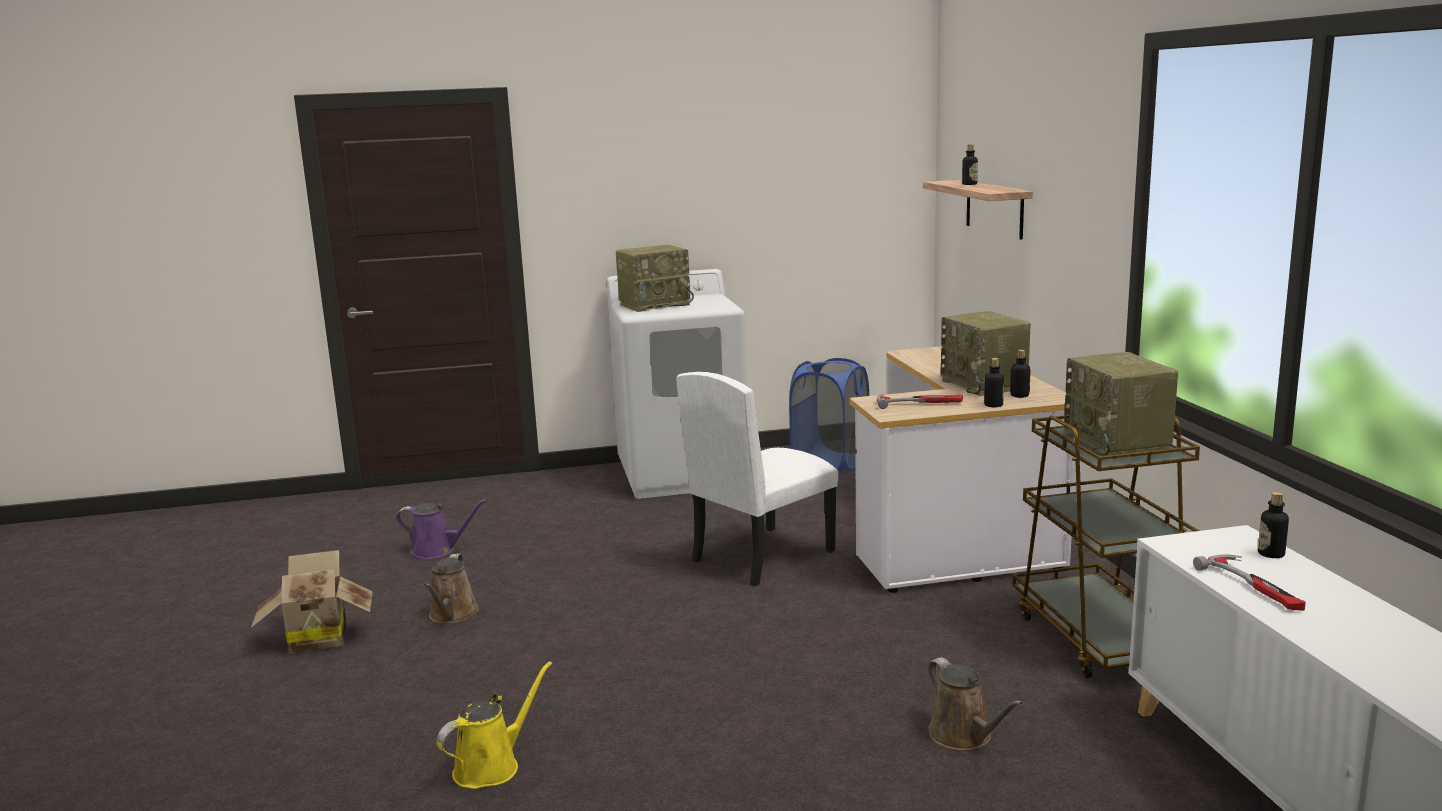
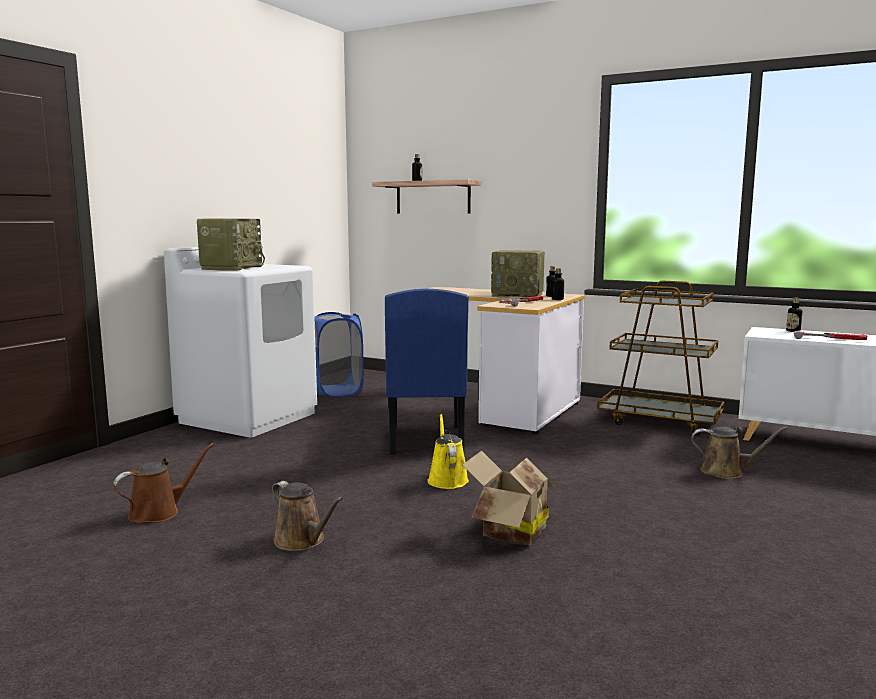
camera: 50 degrees left, 5 degrees down
(317, 638) = (214, 607): cardboard box -> cardboard box (509, 532)
(437, 550) = (159, 512): purple watering can -> brown watering can
(491, 766) = (595, 597): yellow watering can -> yellow watering can (447, 479)
(762, 556) = (425, 439): white chair -> blue chair
(1118, 443) = (669, 299): radio -> none

